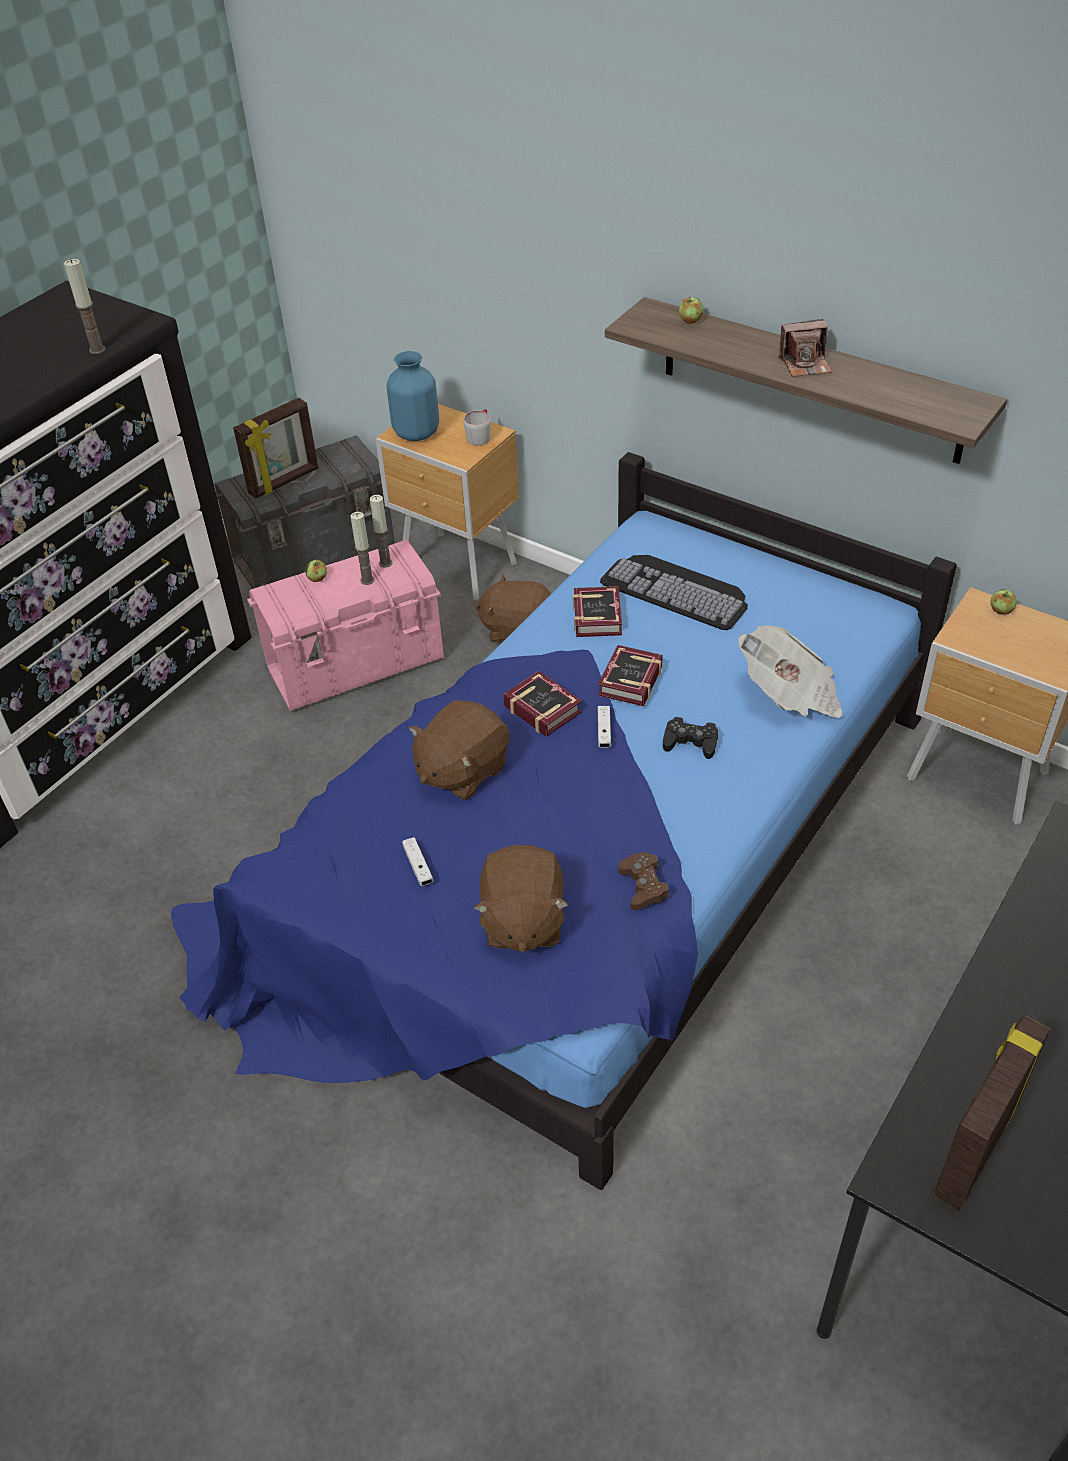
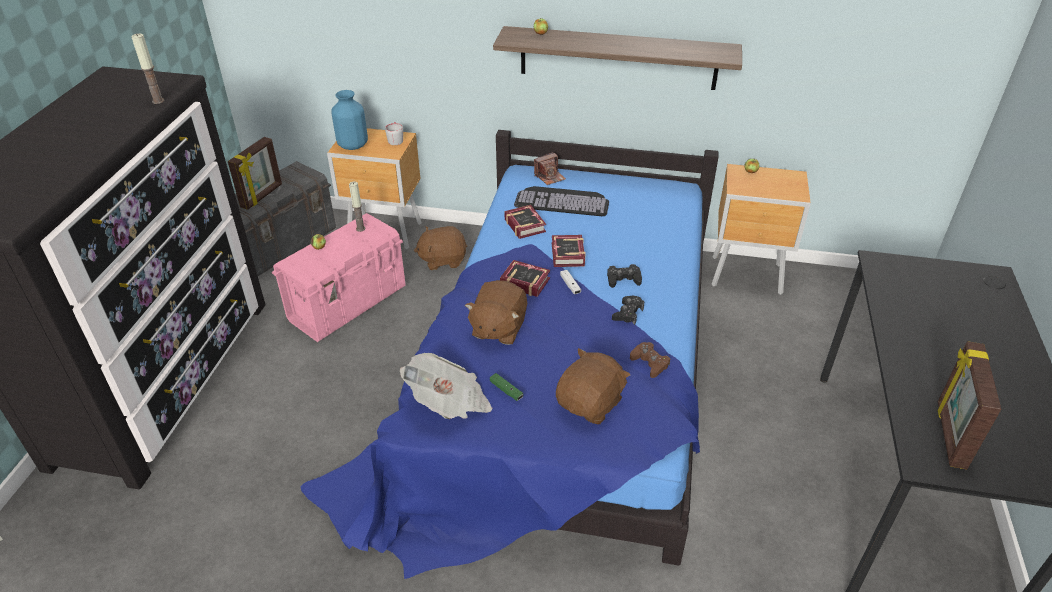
camera: 25 degrees left, 5 degrees down
(367, 580) = (354, 241): candle -> none
(418, 866) = (506, 390): white game controller -> green game controller
(522, 921) = (591, 403): brown plush toy -> brown plush toy turned 120 degrees counterclockwise
(661, 799) = (628, 313): none -> black game controller
(790, 695) = (662, 241): newspaper -> newspaper (449, 403)
(805, 364) = (623, 44): camera -> camera (549, 177)

